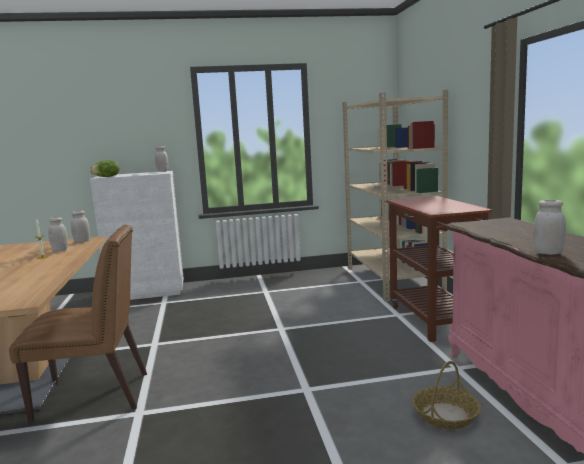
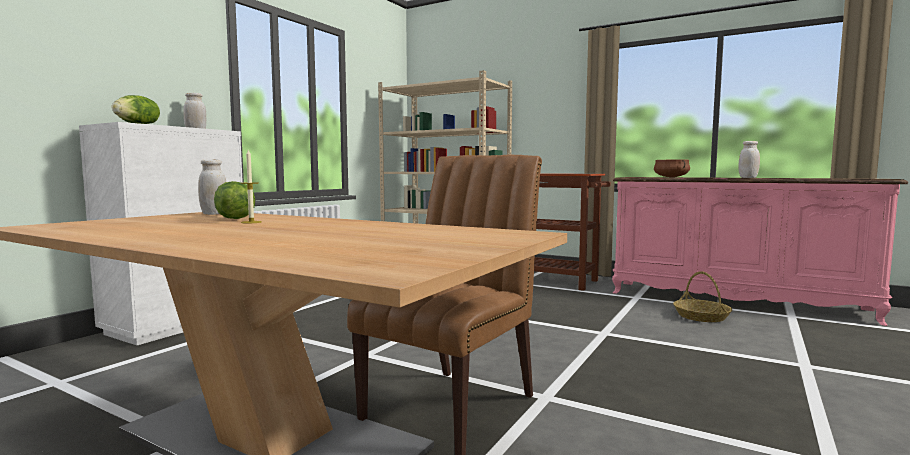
camera: 50 degrees left, 5 degrees down
(60, 250) = (233, 218): white jar -> lettuce
(511, 230) = (671, 177): none -> brown cooking pot

